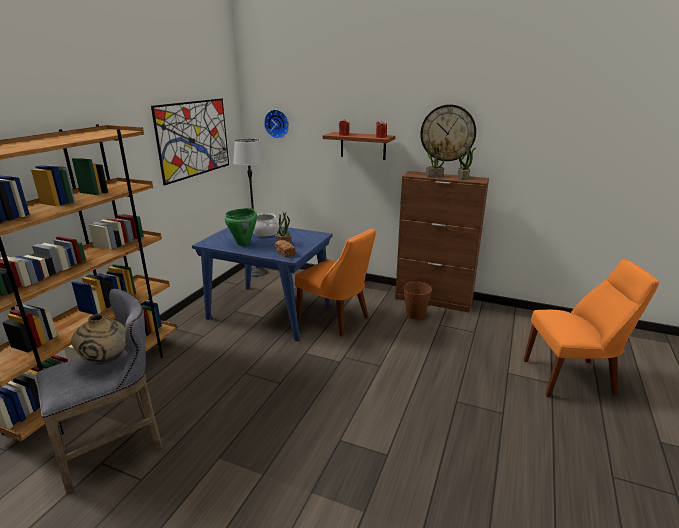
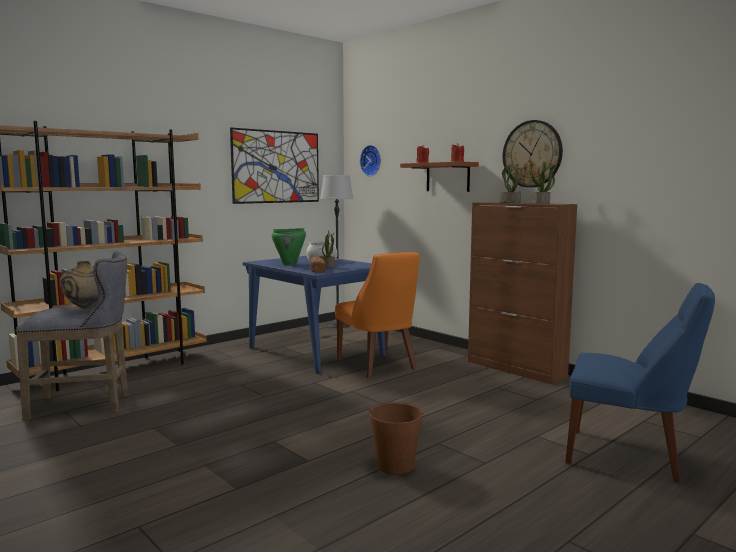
camera: 25 degrees right, 15 degrees down
(415, 314) = (477, 376): brown bucket -> brown bucket (395, 466)
(572, 377) = (629, 456): orange chair -> blue chair

